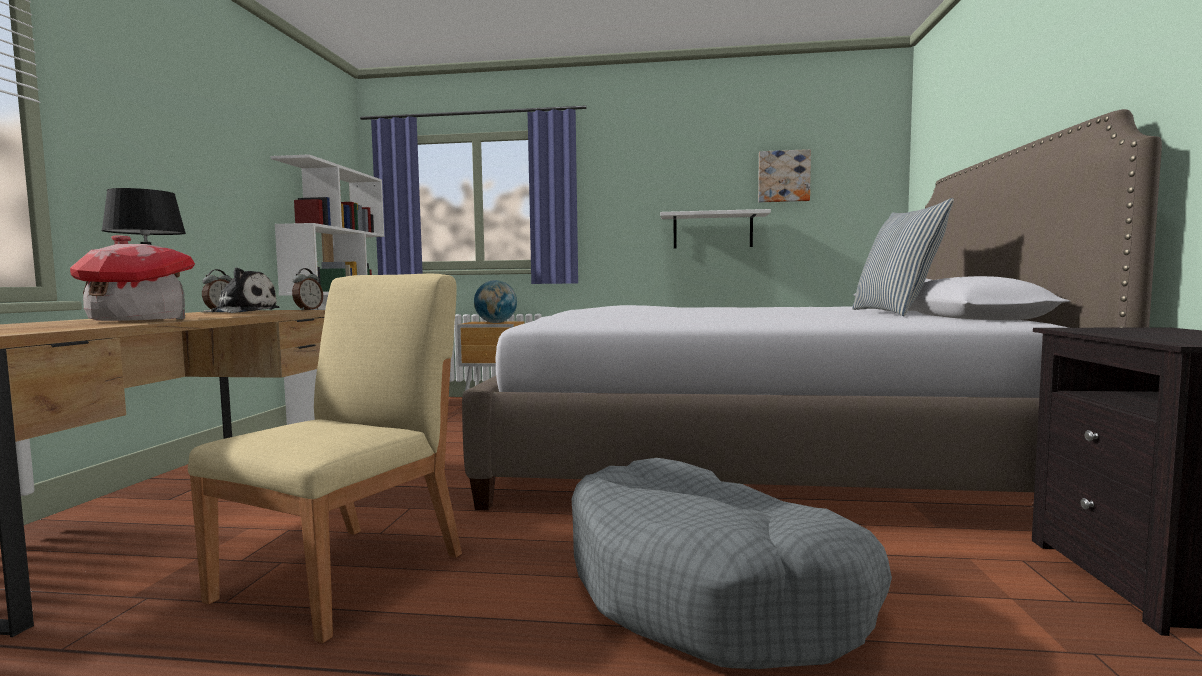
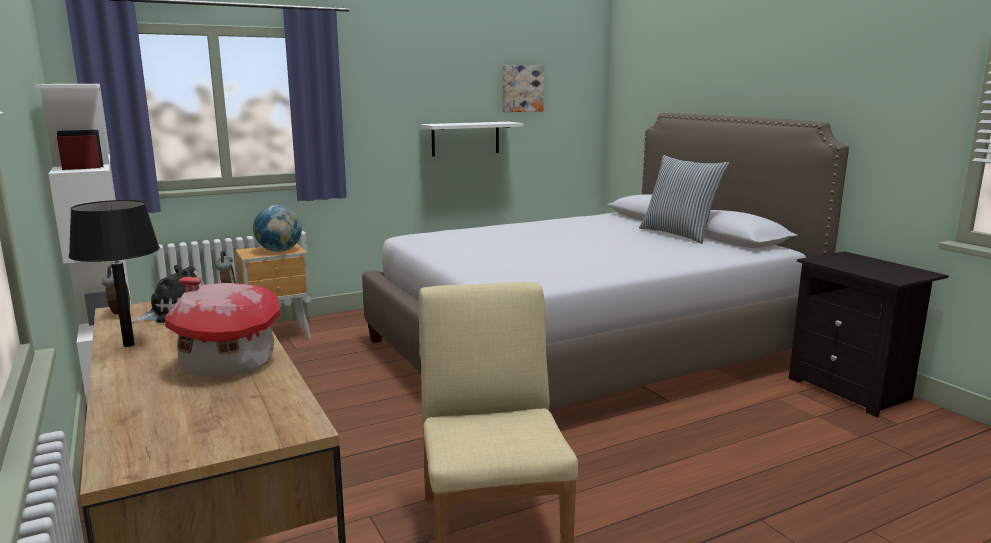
camera: 35 degrees left, 10 degrees up
(712, 591) = (705, 458): grey dog bed -> none

